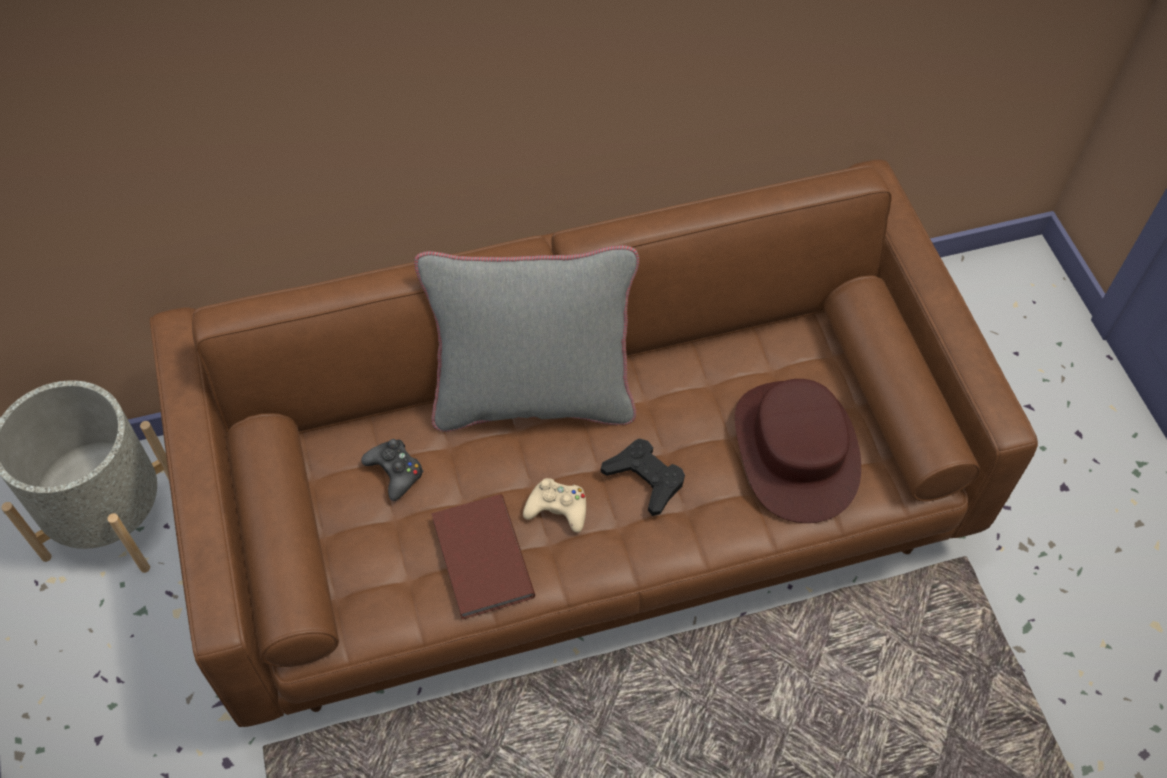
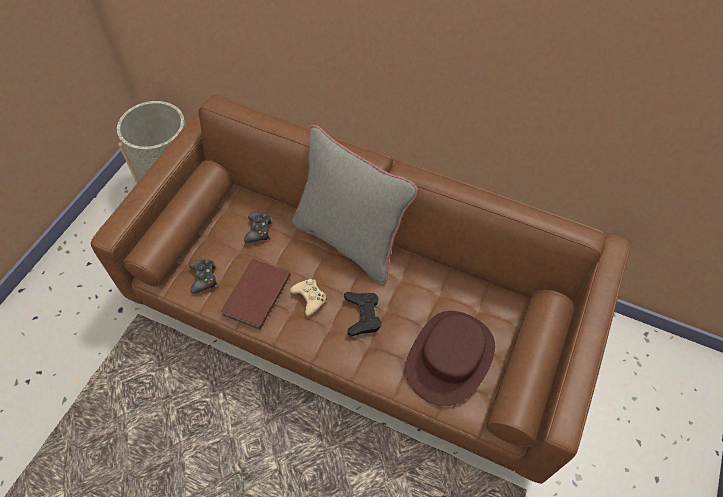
camera: 40 degrees right, 0 degrees up
(384, 592) = (204, 278): none -> black game controller

